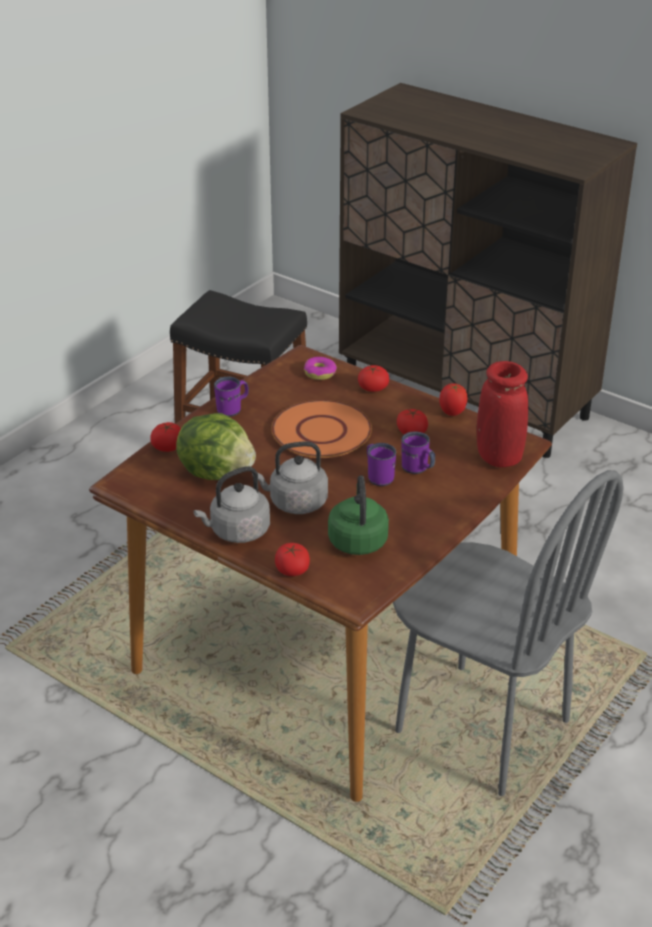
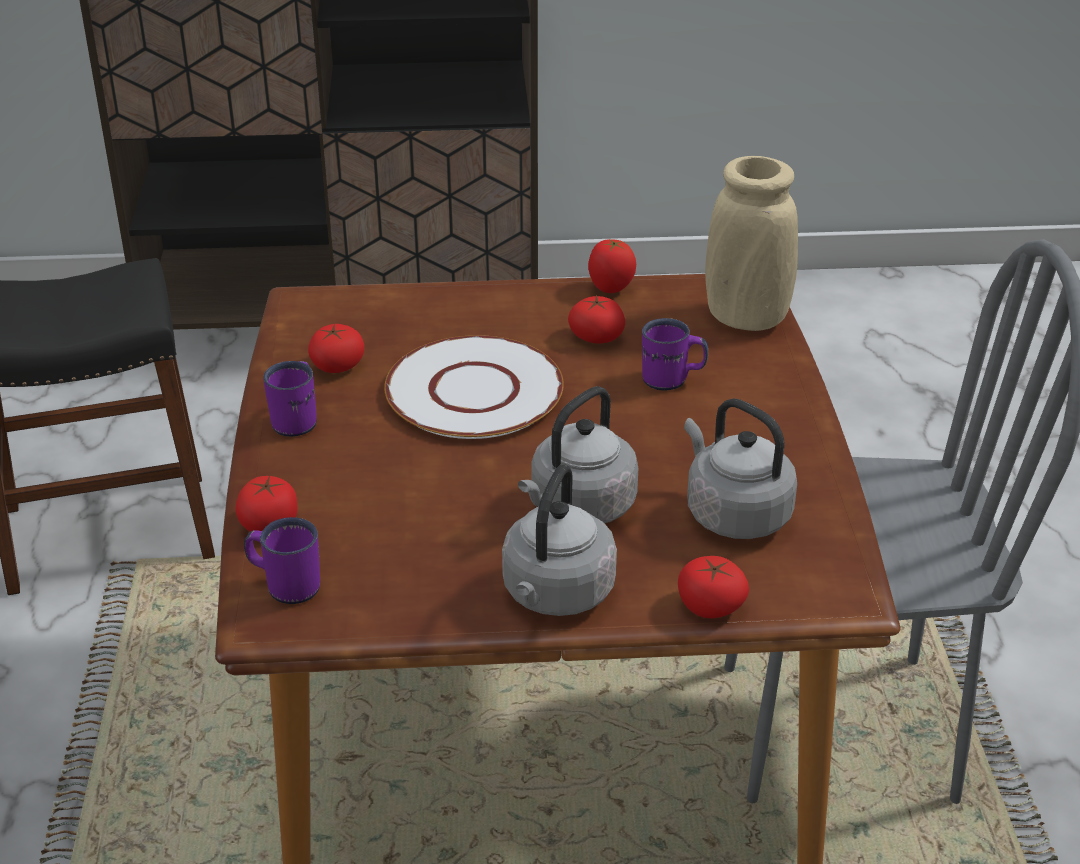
camera: 40 degrees left, 0 degrees up
(217, 471) = (400, 521): lettuce -> none
(320, 373) = (359, 313): donut -> none
(322, 431) = (474, 390): orange plate -> white plate
(357, 539) = (733, 513): green kettle -> grey kettle
(373, 388) = (462, 302): tomato -> tomato (337, 366)
(378, 476) = (636, 413): purple mug -> purple mug (285, 584)
(498, 457) = (745, 318): red vase -> beige vase

